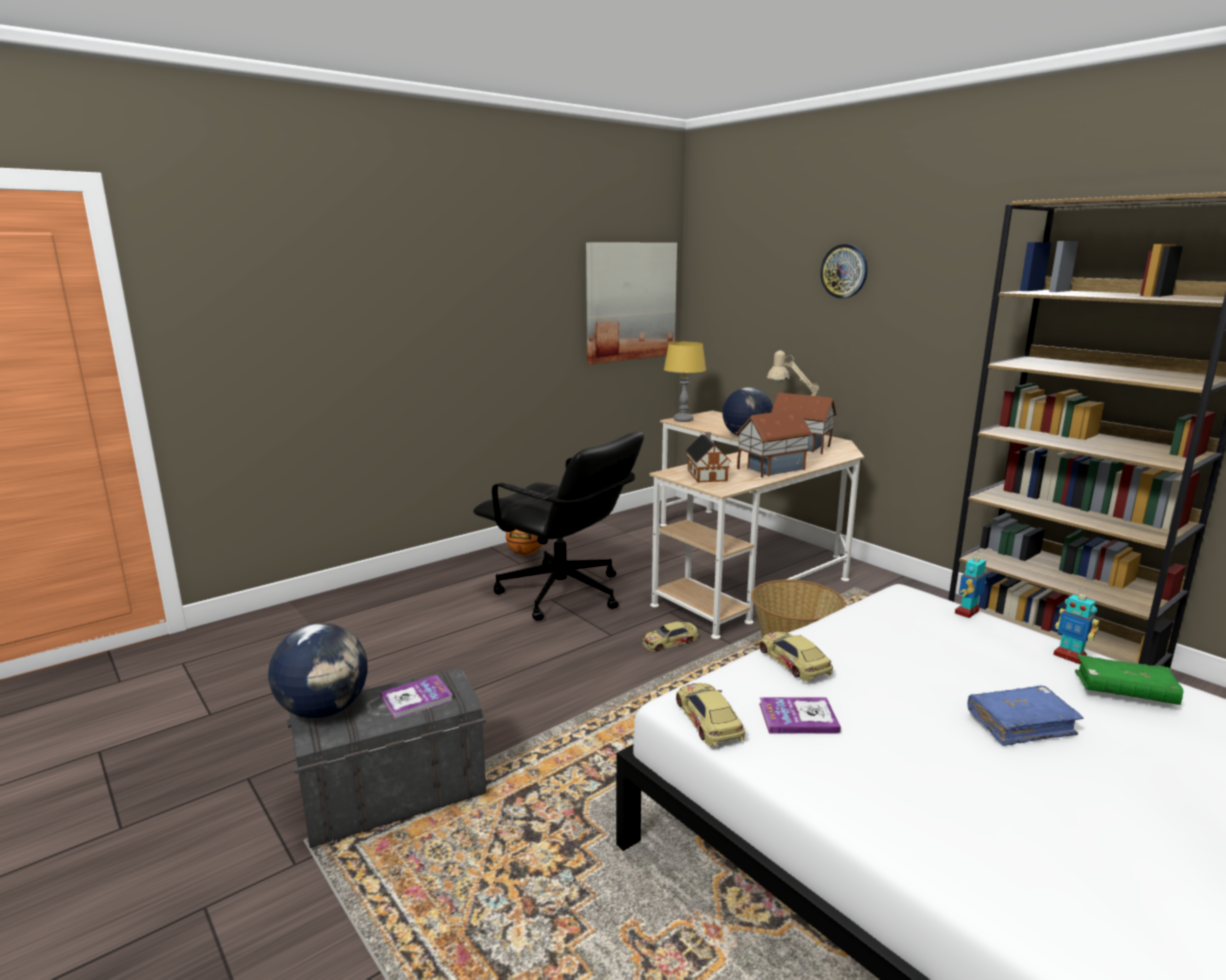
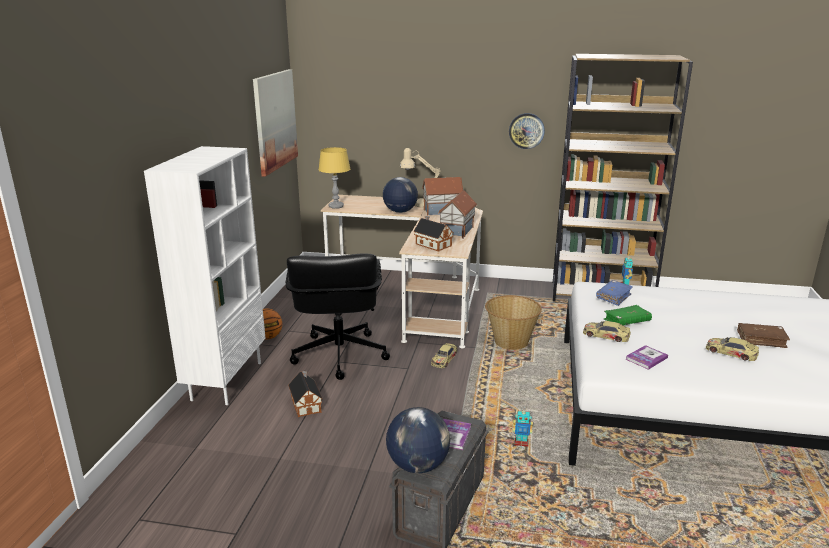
camera: 40 degrees left, 5 degrees up
(428, 578) = (226, 380): none -> white bookcase
(454, 627) = (306, 404): none -> toy house
(562, 594) = (339, 355): black office chair -> black office chair turned 90 degrees clockwise
(708, 719) = (621, 374): toy car -> toy car (731, 352)
(844, 271) = (440, 90): wall clock -> wall clock (526, 130)
(1020, 724) = (707, 328): blue book -> blue book (613, 297)
(1069, 656) = (680, 293): toy robot -> toy robot (521, 443)
(1113, 792) = (761, 340): none -> brown book
(1124, 691) = (713, 301): green book -> green book (627, 321)

